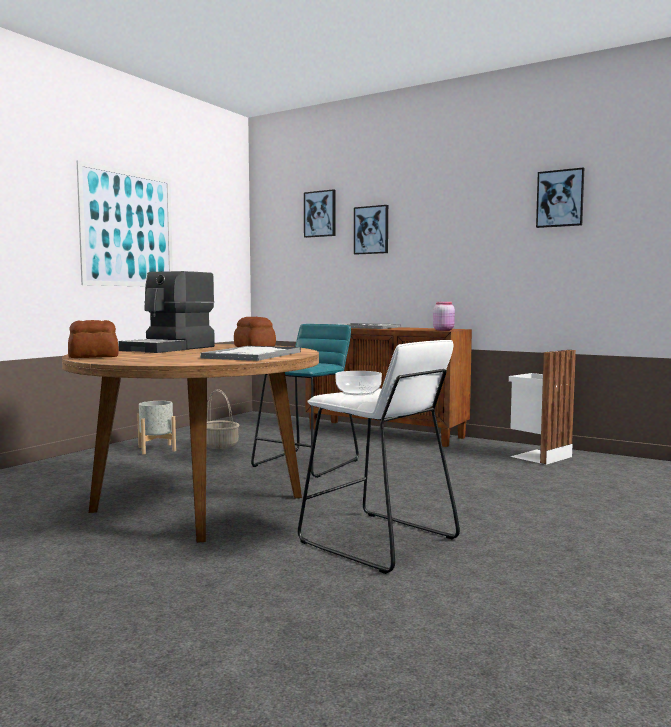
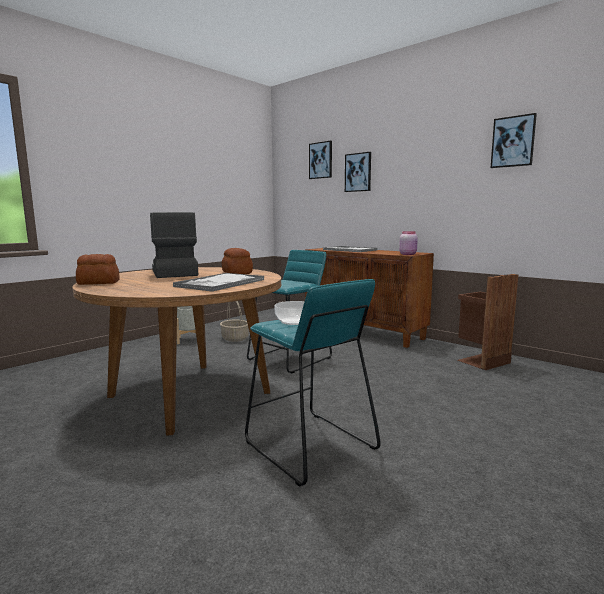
camera: 10 degrees right, 5 degrees up
(128, 229) = (171, 176): picture -> none
(170, 348) = (173, 273): coffee machine -> coffee machine turned 120 degrees clockwise
(377, 541) = (309, 446): white stool -> turquoise stool
(538, 456) = (481, 361): white trash can -> brown trash can

